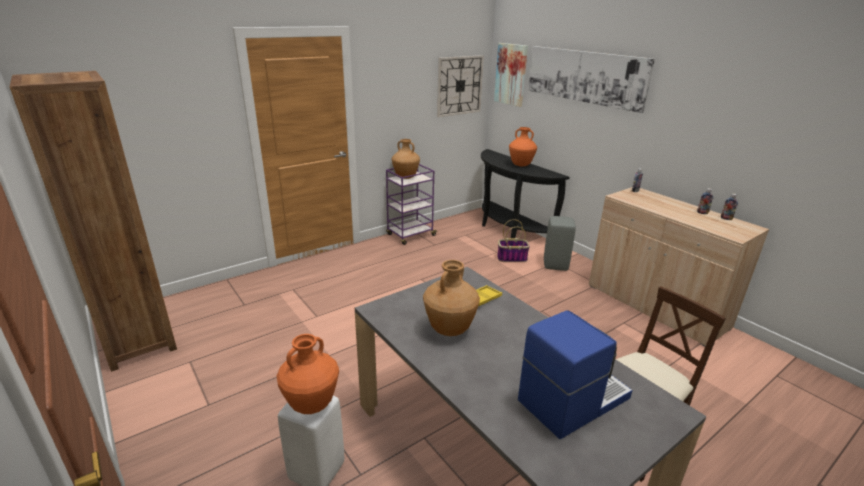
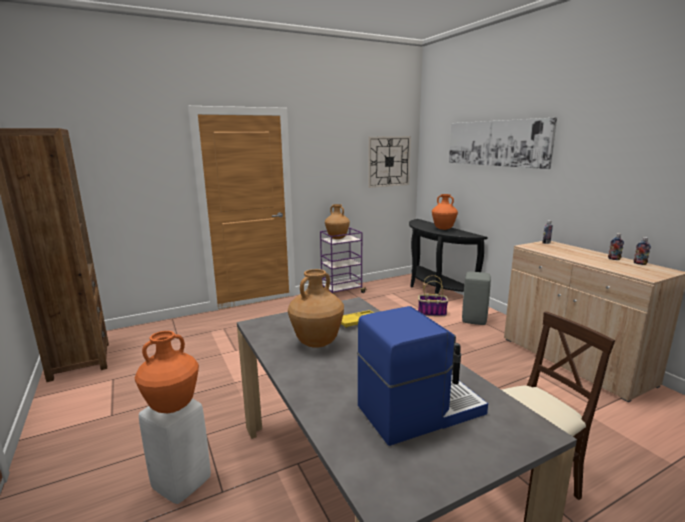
camera: 10 degrees right, 10 degrees down
(511, 74) = (434, 150): picture -> none

